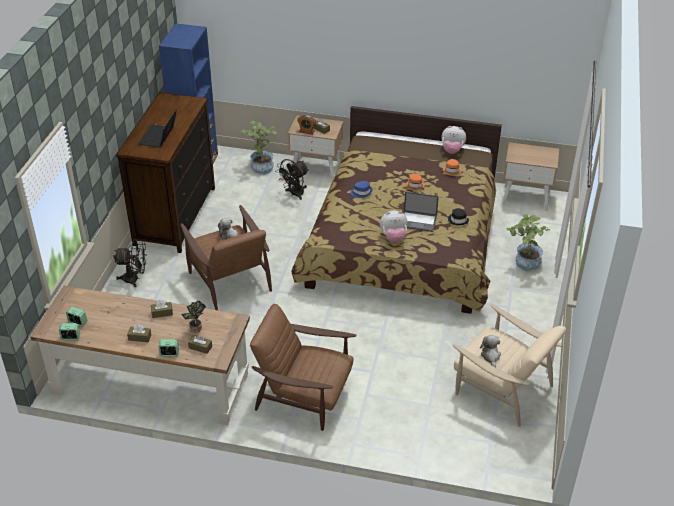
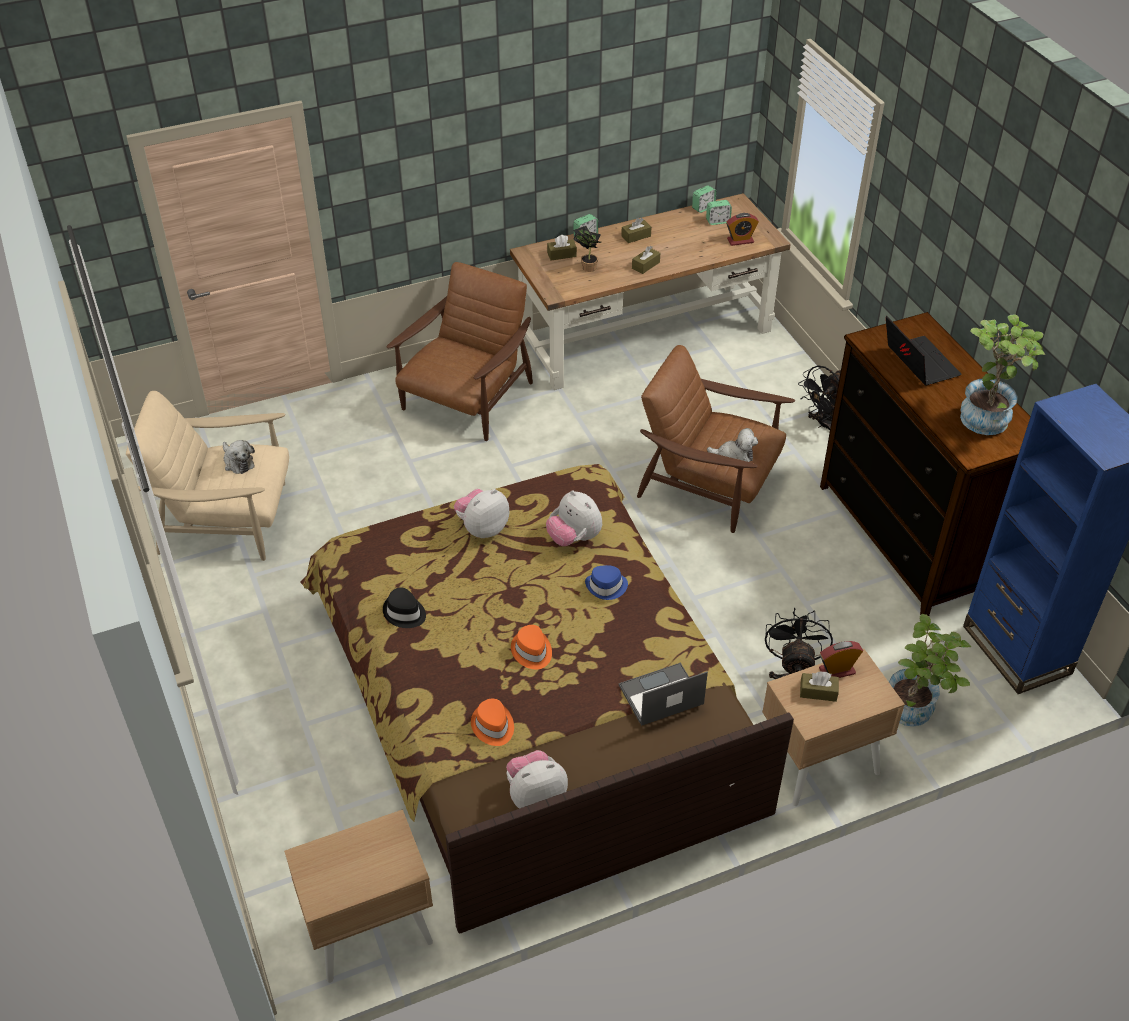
camera: 145 degrees right, 5 degrees up
(86, 301) = (740, 240): none -> alarm clock
(304, 395) = (467, 399): brown armchair -> brown armchair turned 45 degrees counterclockwise
(355, 215) = (574, 538): none -> plush toy
(418, 221) = (466, 577): laptop -> laptop (660, 695)
(524, 264) = (292, 746): potted plant -> potted plant (988, 415)

